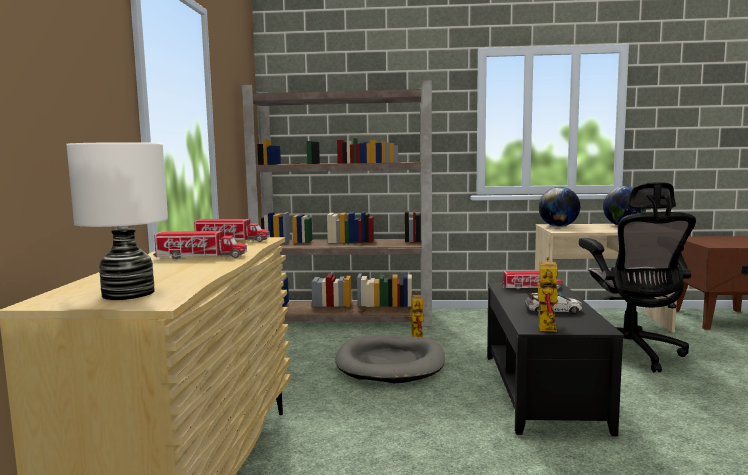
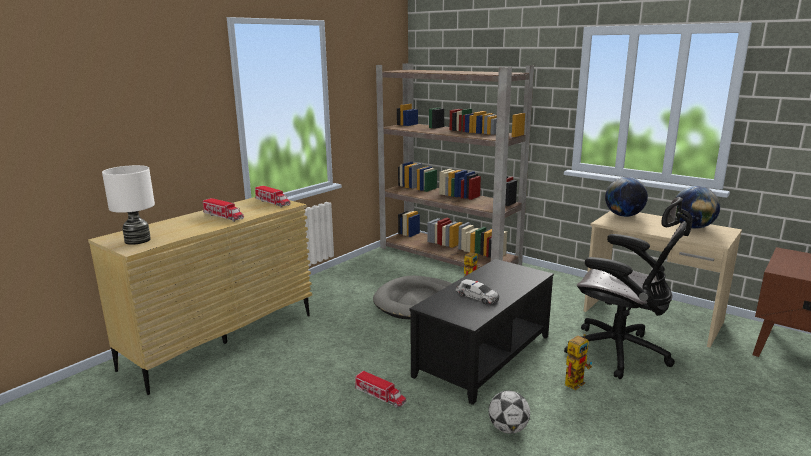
camera: 35 degrees right, 10 degrees up
(531, 288) = (514, 272): toy truck -> toy truck (380, 396)
(544, 325) = (439, 307): toy robot -> toy robot (575, 381)
(629, 353) = (618, 351): office chair -> office chair turned 90 degrees counterclockwise
(684, 444) = (508, 428): none -> football

